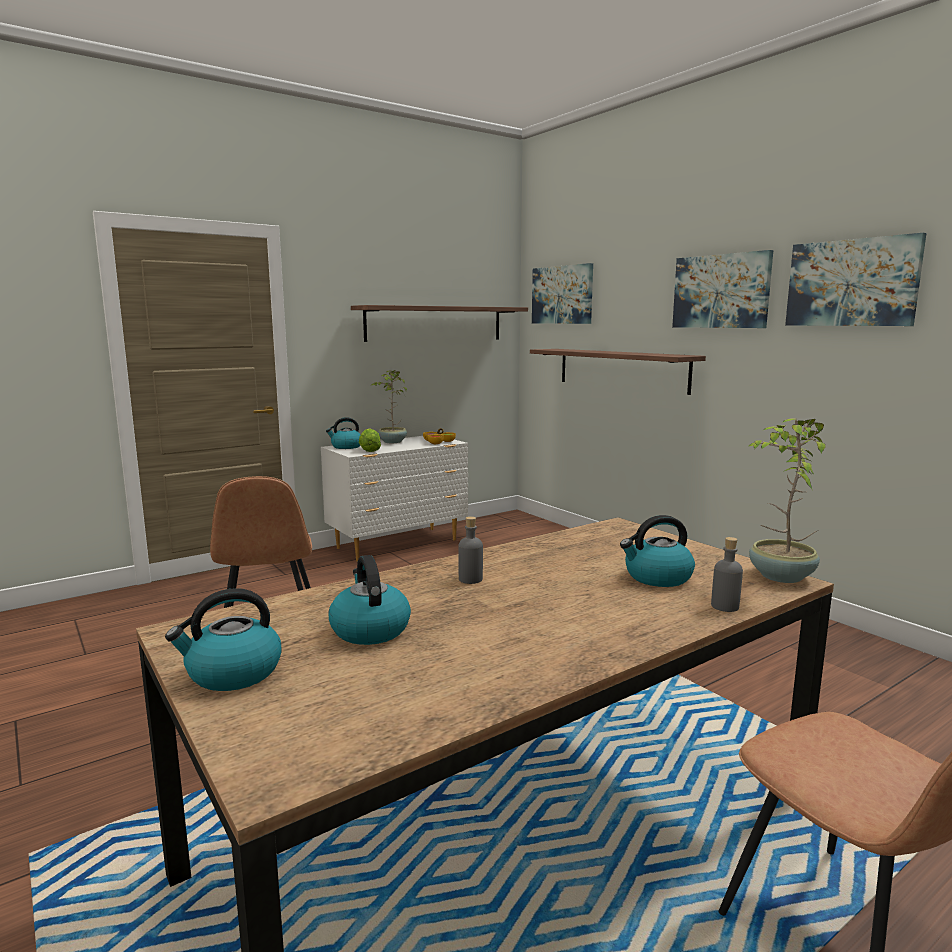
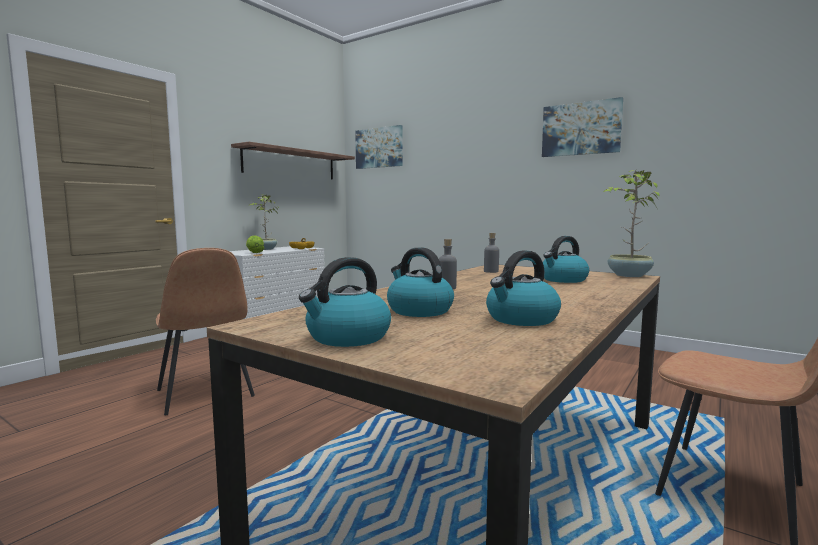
camera: 20 degrees left, 5 degrees down
(346, 447) = (231, 252): kettle -> kettle (521, 319)
(621, 369) = (427, 195): shelf -> none
(721, 291) = (496, 138): picture -> none
(725, 606) = (624, 286): grey bottle -> grey bottle (491, 271)

